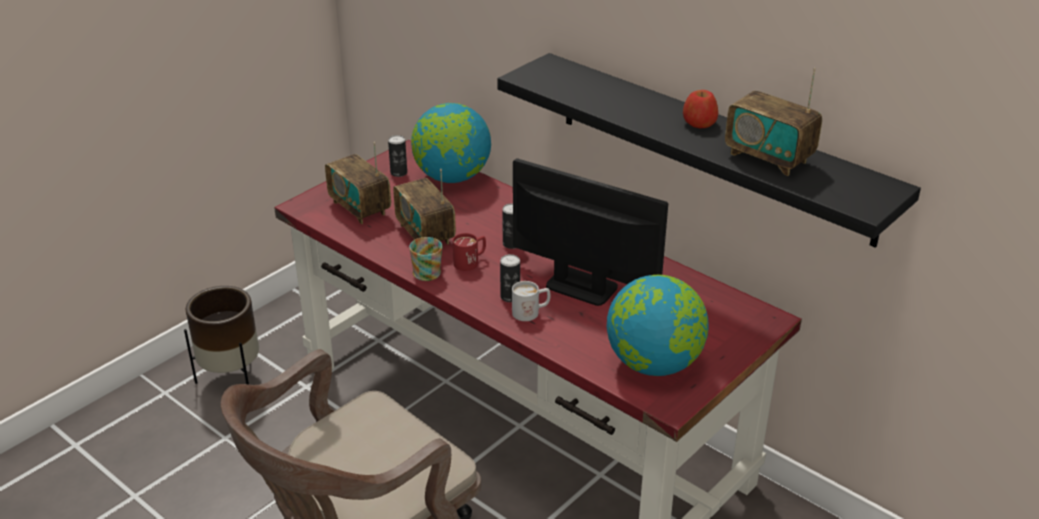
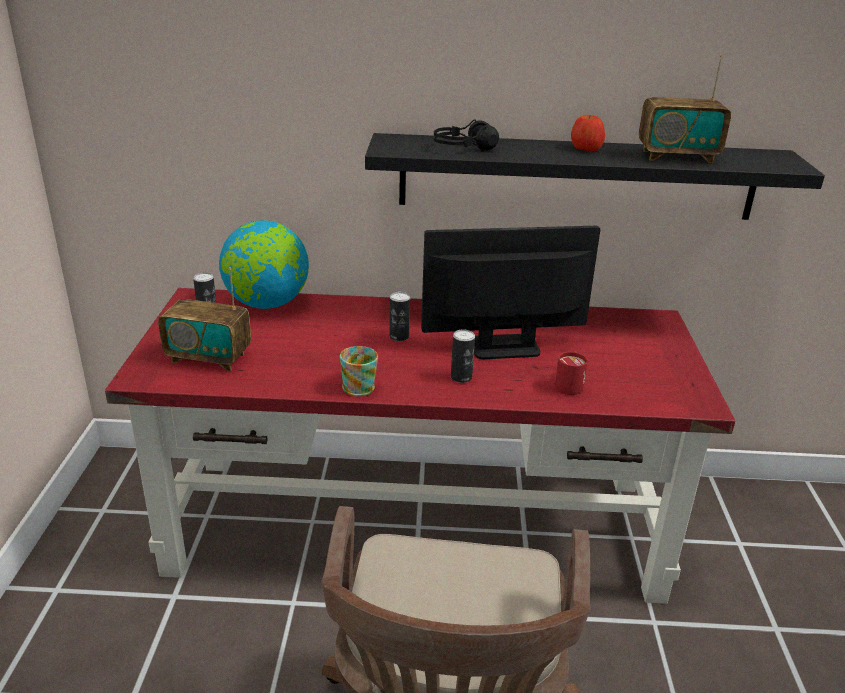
camera: 40 degrees left, 5 degrees down
(232, 378) = (76, 632): brown planter -> none
(425, 234) = (309, 357): radio -> none
(470, 262) = (385, 363): red mug -> red mug (569, 384)
(531, 312) = (497, 382): white mug -> none
(589, 91) = (464, 148): none -> black headphones
(654, 364) = (644, 381): globe -> none

